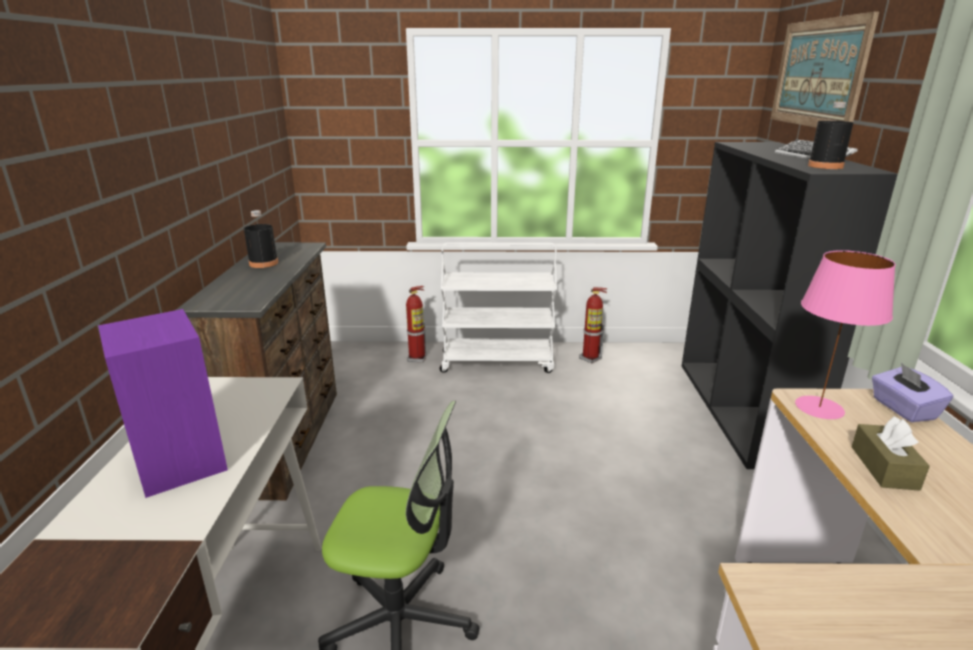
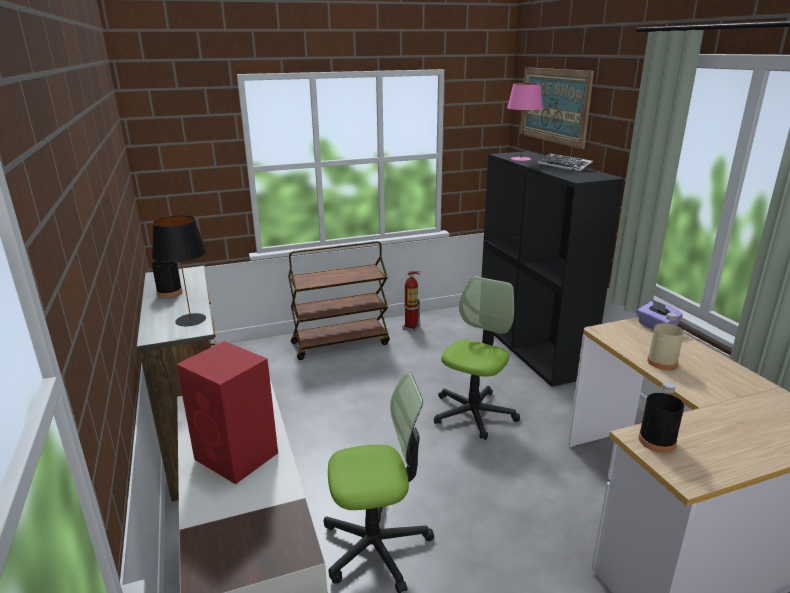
camera: 20 degrees left, 0 degrees up
(181, 463) = (237, 457): purple speaker -> red speaker
(253, 293) = (191, 320): none -> black table lamp
(417, 358) = (271, 352): fire extinguisher -> none
(497, 362) = (340, 343): white cart -> brown cart
(617, 481) = (473, 413): none -> office chair
(818, 407) = (614, 334): pink table lamp -> pink table lamp (520, 159)
(825, 166) = (578, 175): black bottle -> black bottle (656, 441)
(884, 467) = (662, 362): brown tissue box -> beige bottle

